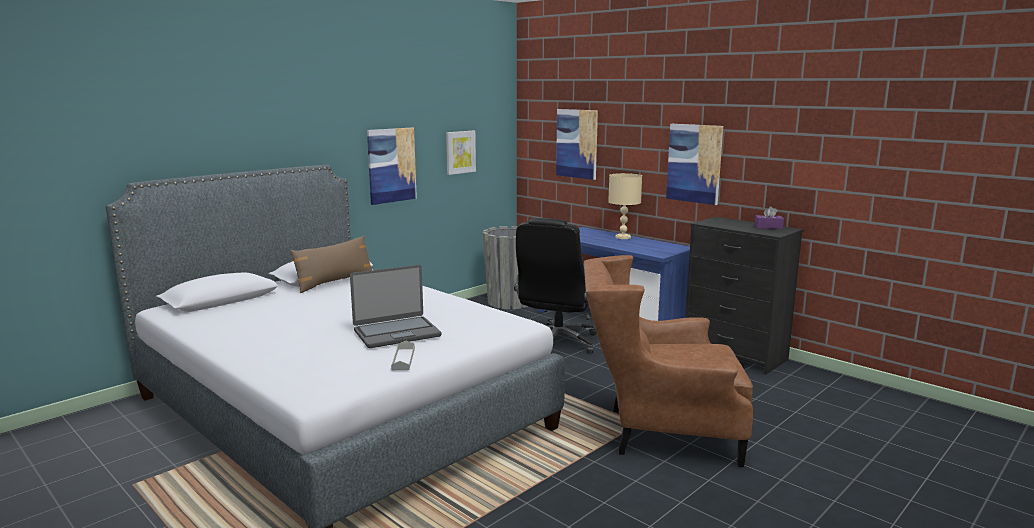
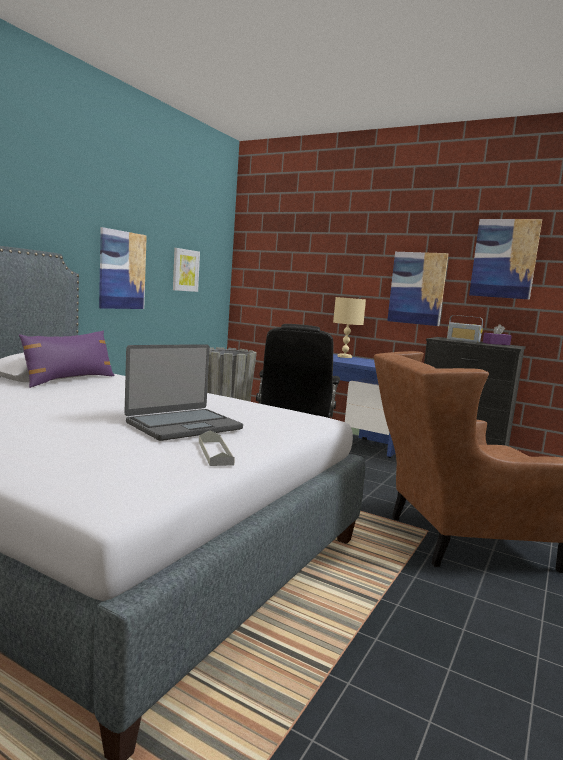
camera: 15 degrees left, 5 degrees down
(334, 282) = (69, 380): brown pillow -> purple pillow
(577, 143) = (296, 271): picture -> picture (504, 258)
(732, 224) = (463, 341): none -> radio

